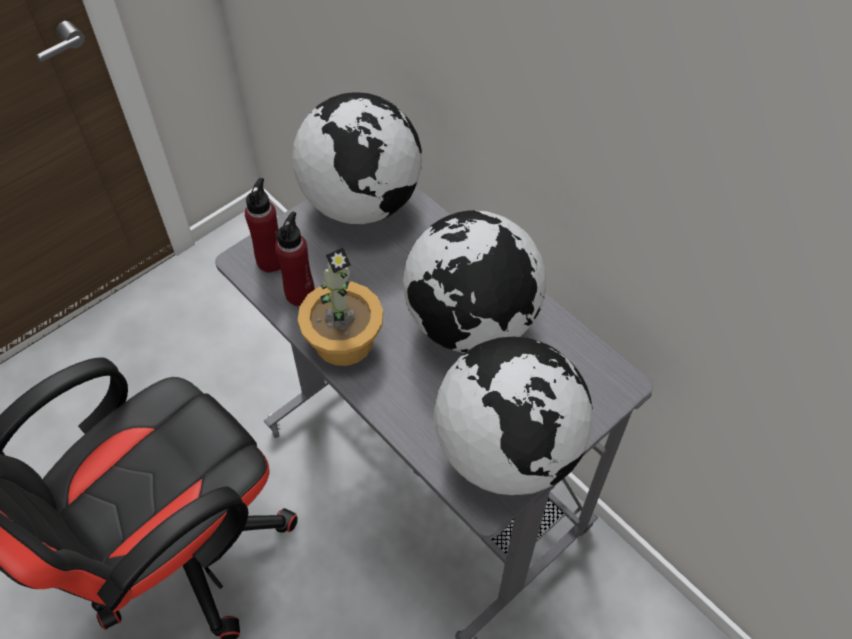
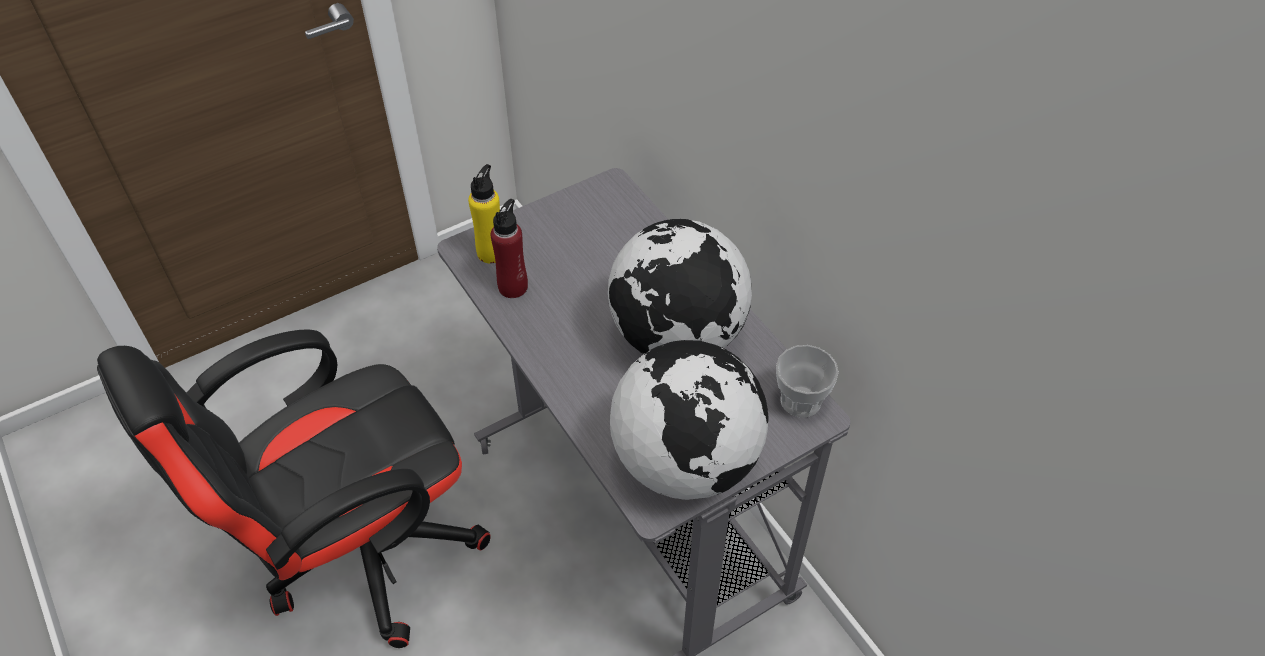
camera: 10 degrees right, 5 degrees down
(271, 261) = (491, 252): red bottle -> yellow bottle
(343, 340) = (545, 335): potted plant -> none
(361, 202) = (592, 209): globe -> none
(602, 370) = (800, 400): none -> cup

